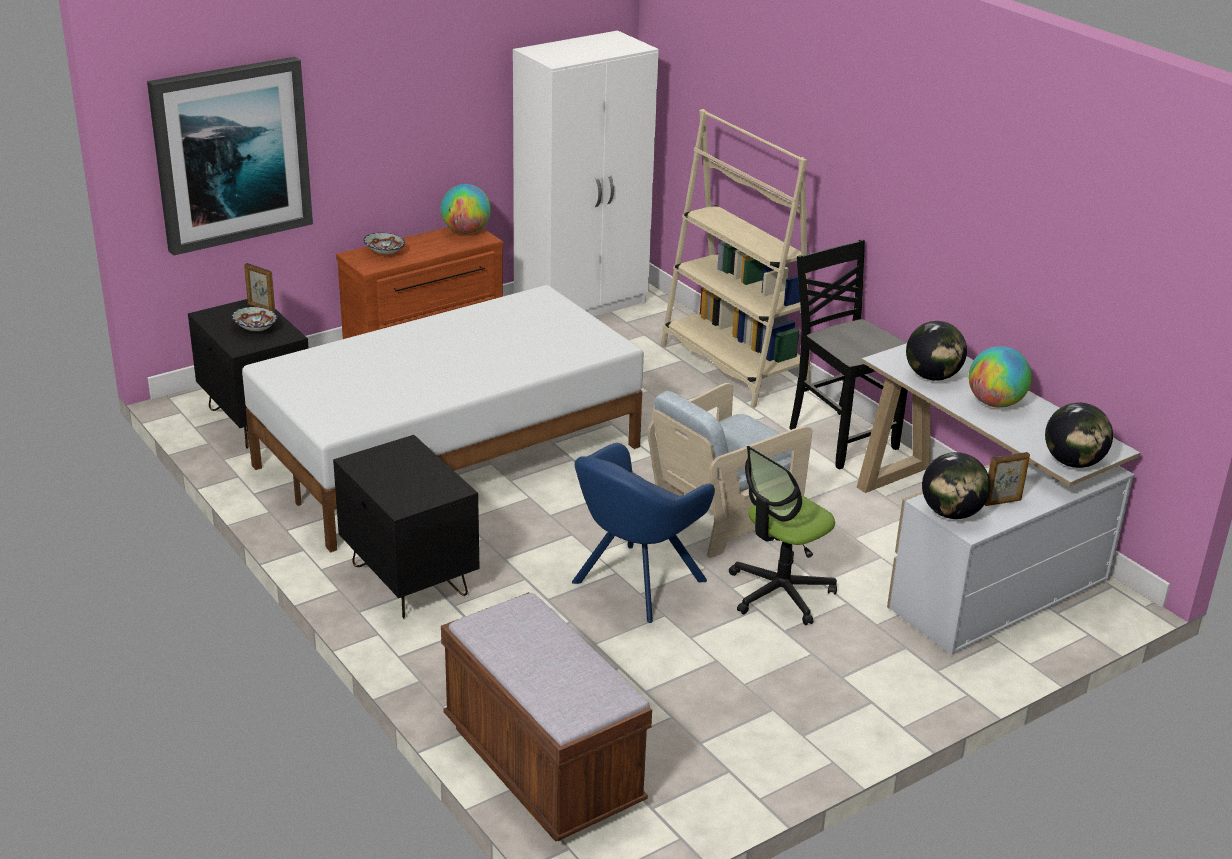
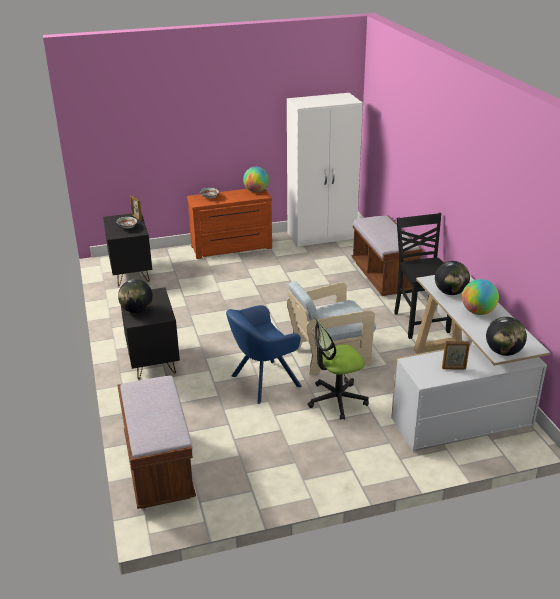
camera: 20 degrees right, 0 degrees up
(231, 154) = (131, 140): picture -> none
(447, 455) = (209, 302): white bed -> none
(734, 366) = (383, 276): beige bookcase -> brown bench
(951, 513) = (419, 370): globe -> globe (137, 310)

